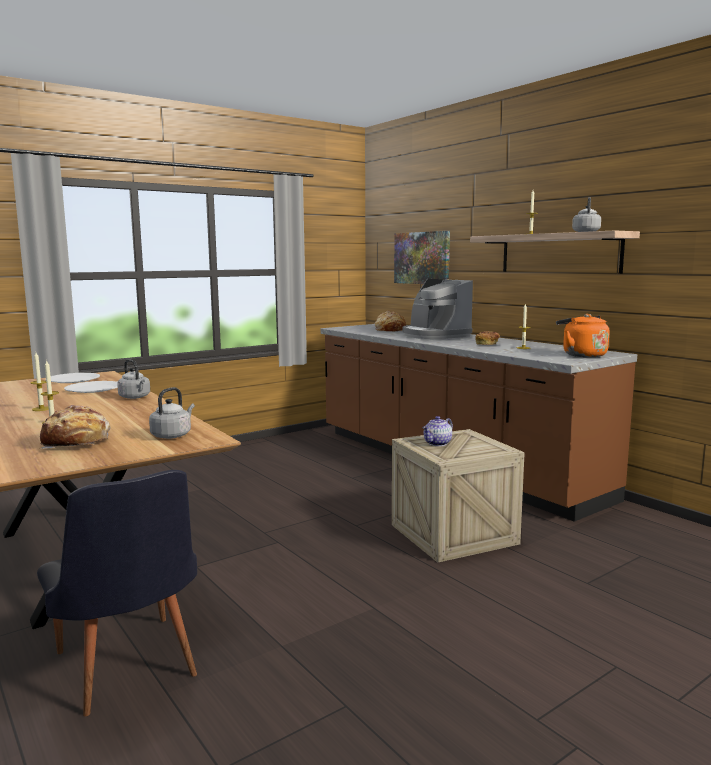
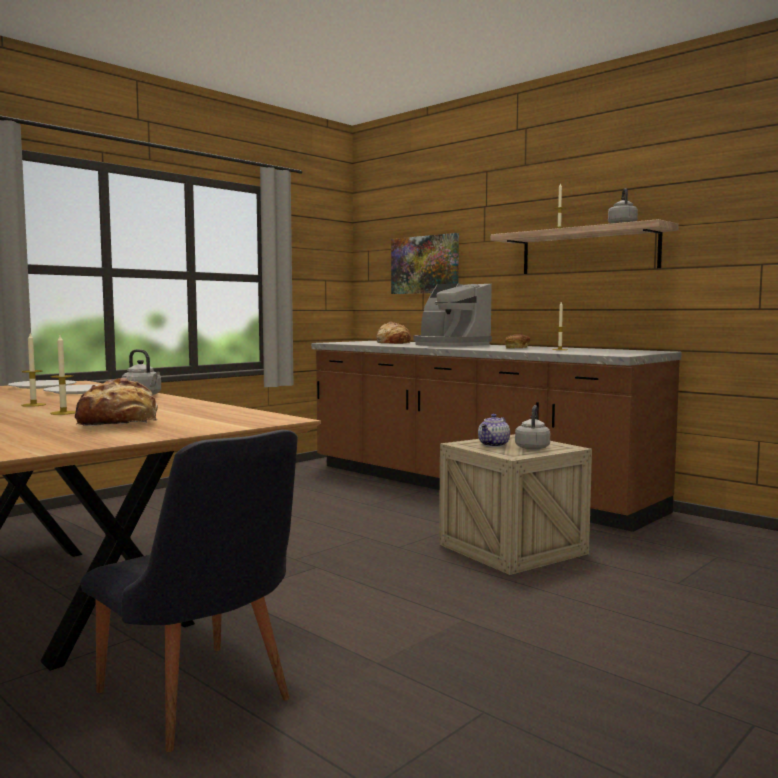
camera: 10 degrees left, 5 degrees down
(172, 435) = (232, 418): grey kettle -> grey kettle (532, 448)
(581, 355) = (628, 352): orange kettle -> none

